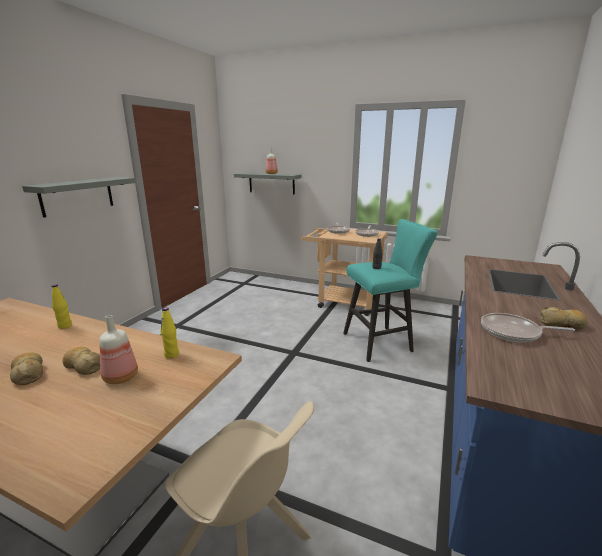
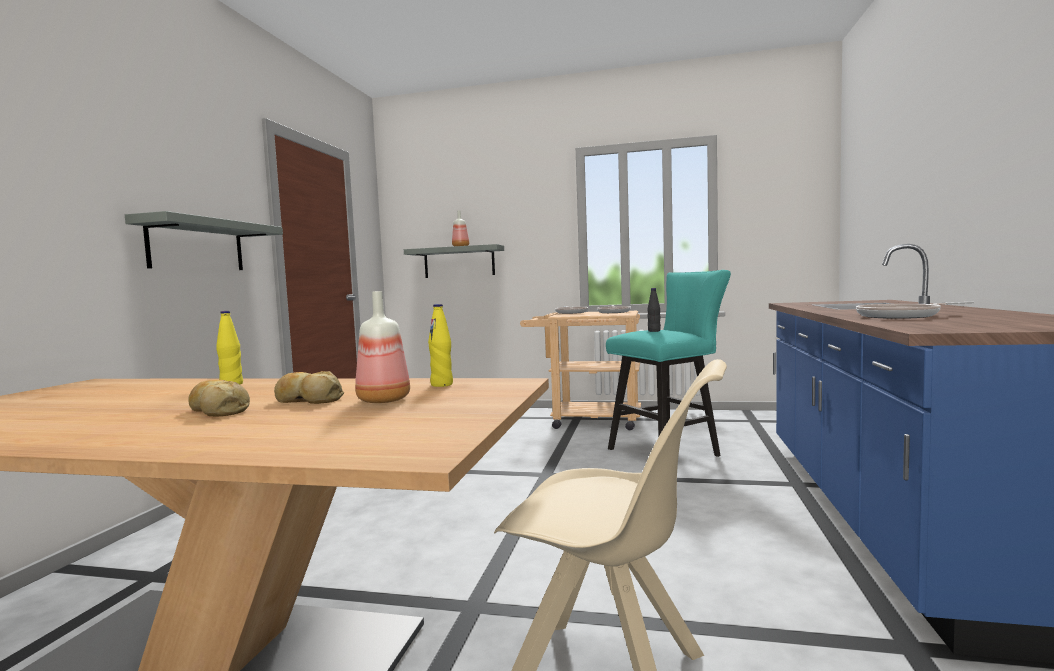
camera: 10 degrees left, 15 degrees down
(562, 324) = (950, 311): bread -> none

